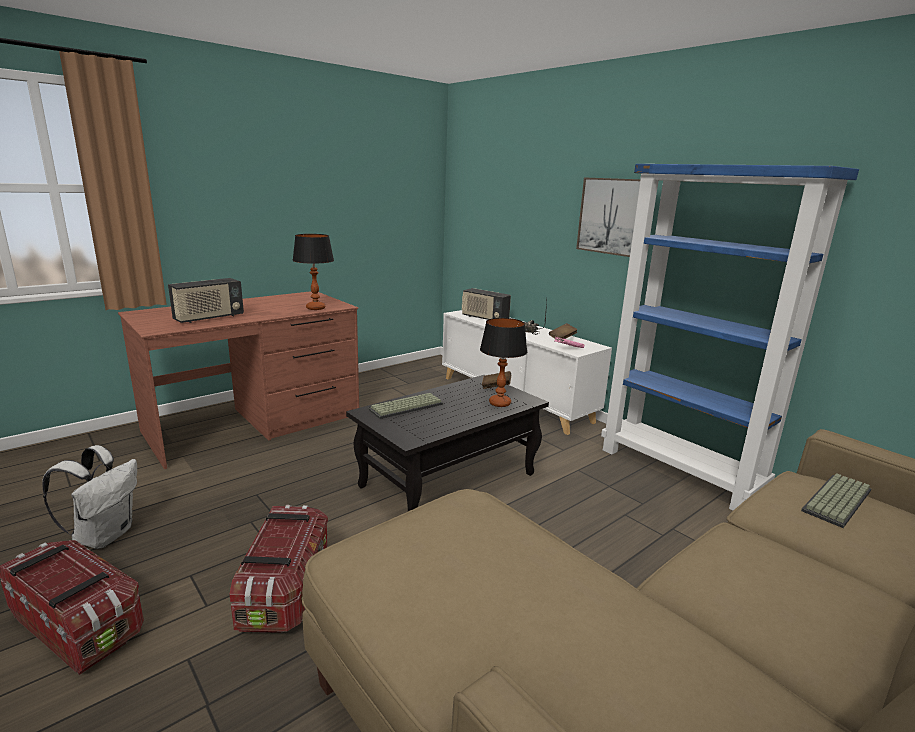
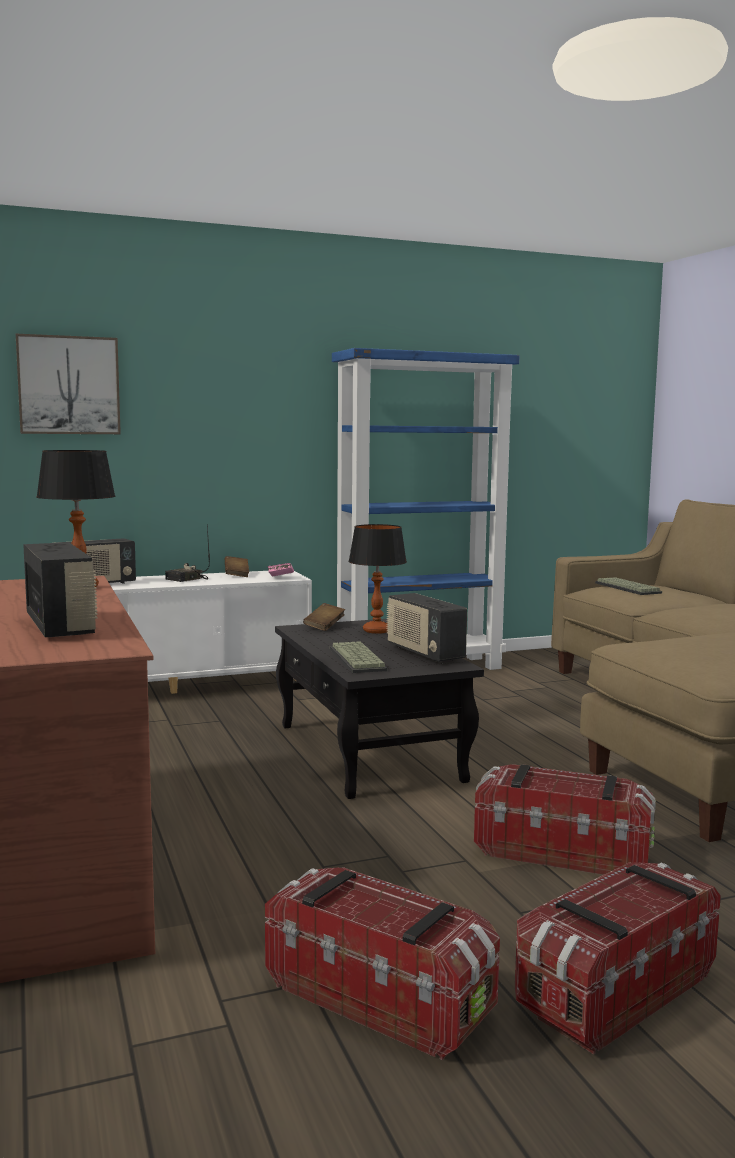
camera: 70 degrees left, 10 degrees down
(104, 535) = (380, 997): white backpack -> storage box
(441, 425) = (424, 653): none -> radio
(612, 216) = (262, 410): picture -> picture (69, 385)

